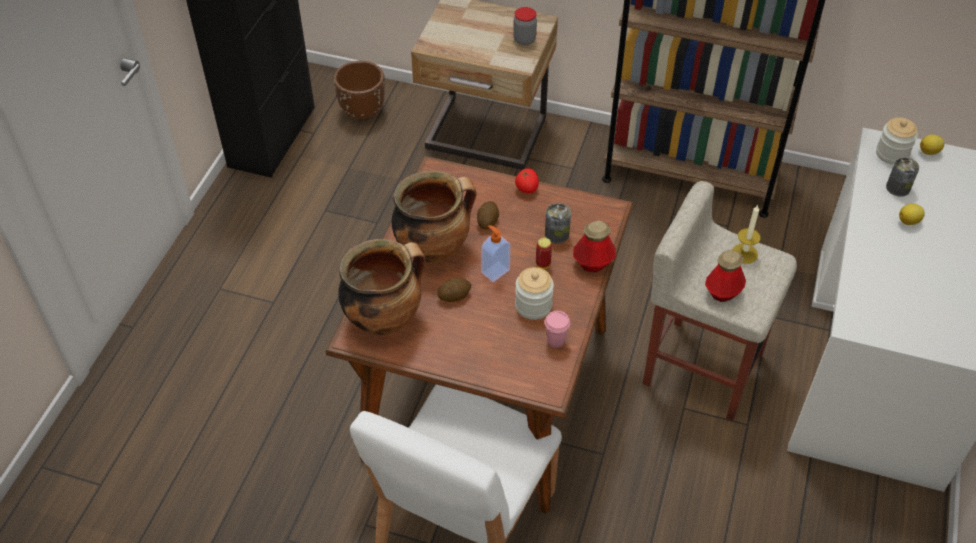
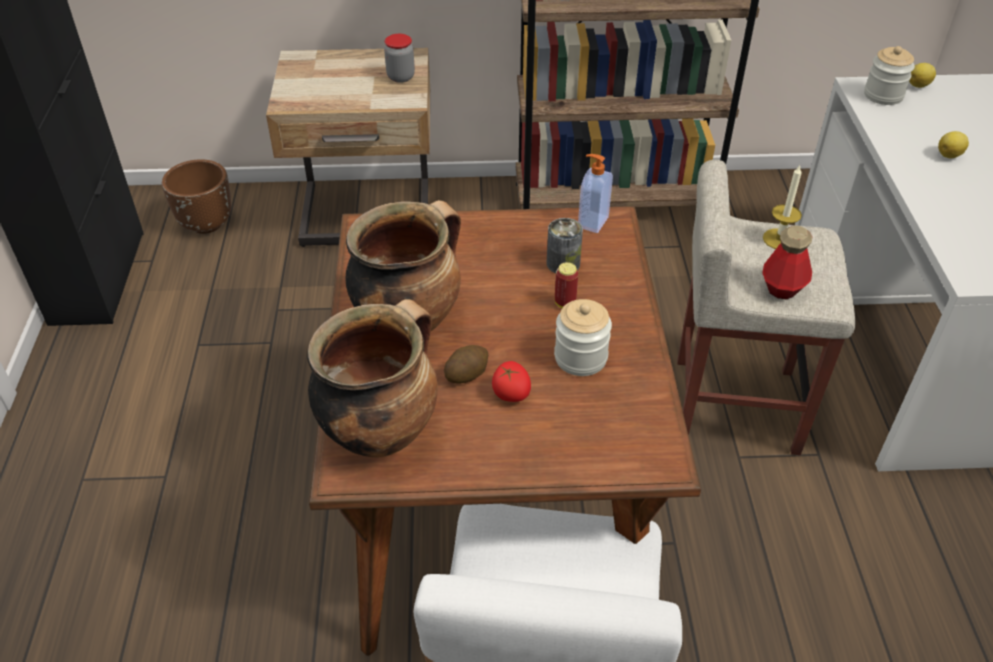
camera: 20 degrees left, 5 degrees down
(487, 221) = (465, 270): potato -> none
(495, 271) = (506, 328): soap dispenser -> soap dispenser (592, 222)
(527, 188) = (496, 220): tomato -> tomato (511, 393)
(556, 341) = (635, 394): pink cup -> none
(593, 263) = (628, 286): bottle -> none
(898, 188) = (913, 125): can -> none

